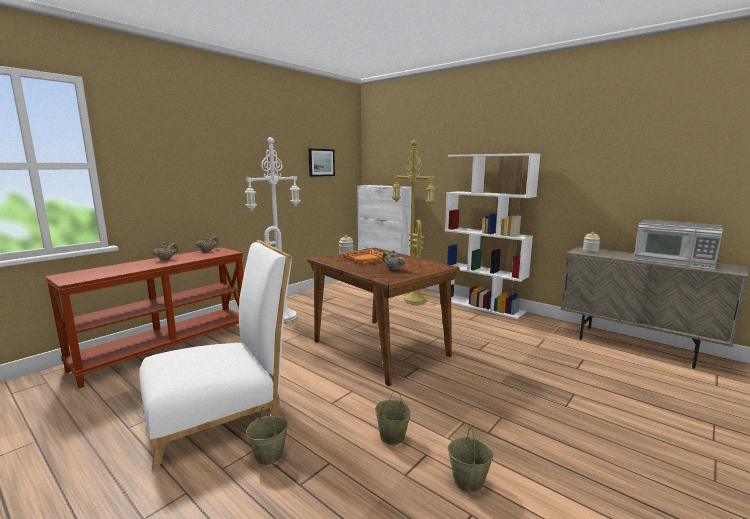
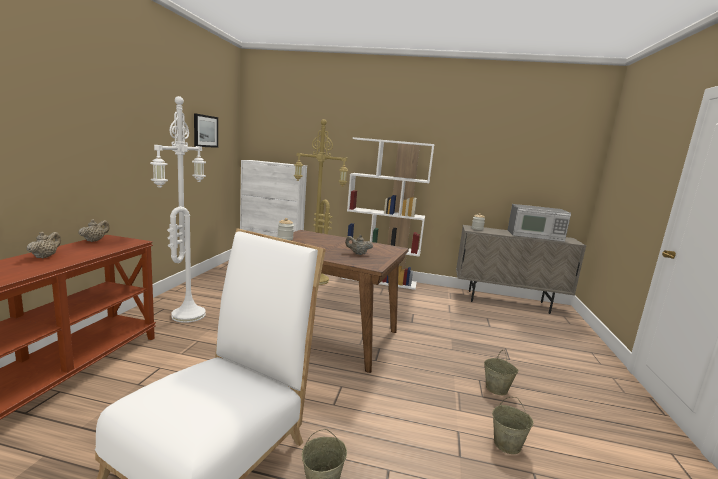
camera: 30 degrees left, 0 degrees up
(366, 259) = (314, 243): orange tray -> none
(392, 437) = (418, 423): beige bucket -> beige bucket (497, 389)

